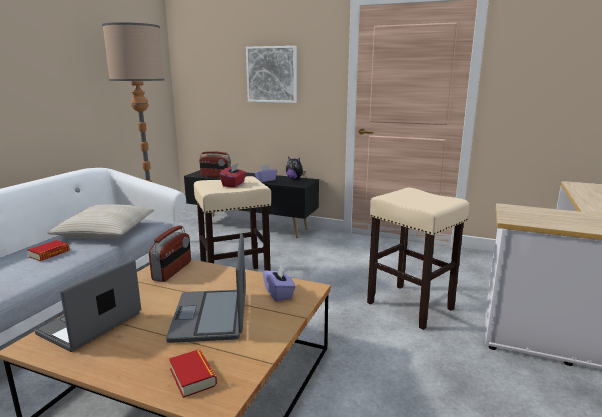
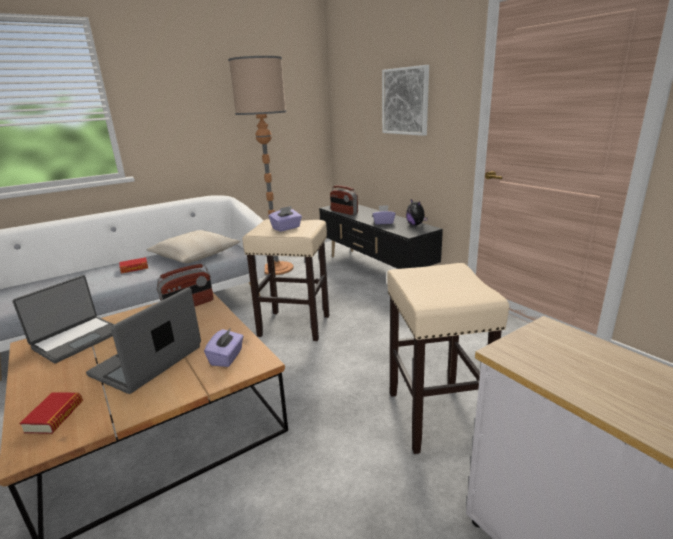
camera: 35 degrees right, 5 degrees up
(91, 324) = (77, 339): laptop -> laptop turned 150 degrees clockwise
(234, 184) = (286, 228): red tissue box -> purple tissue box

